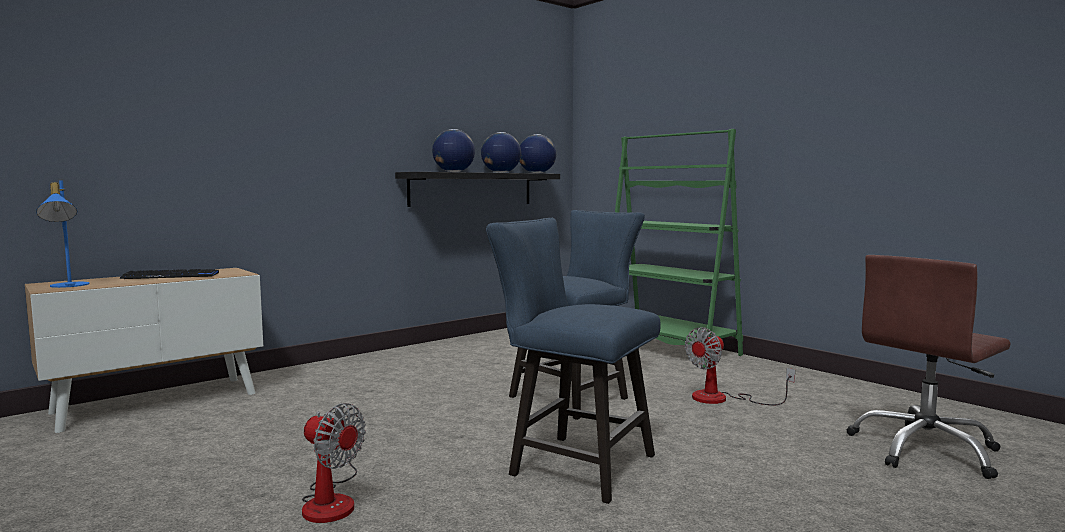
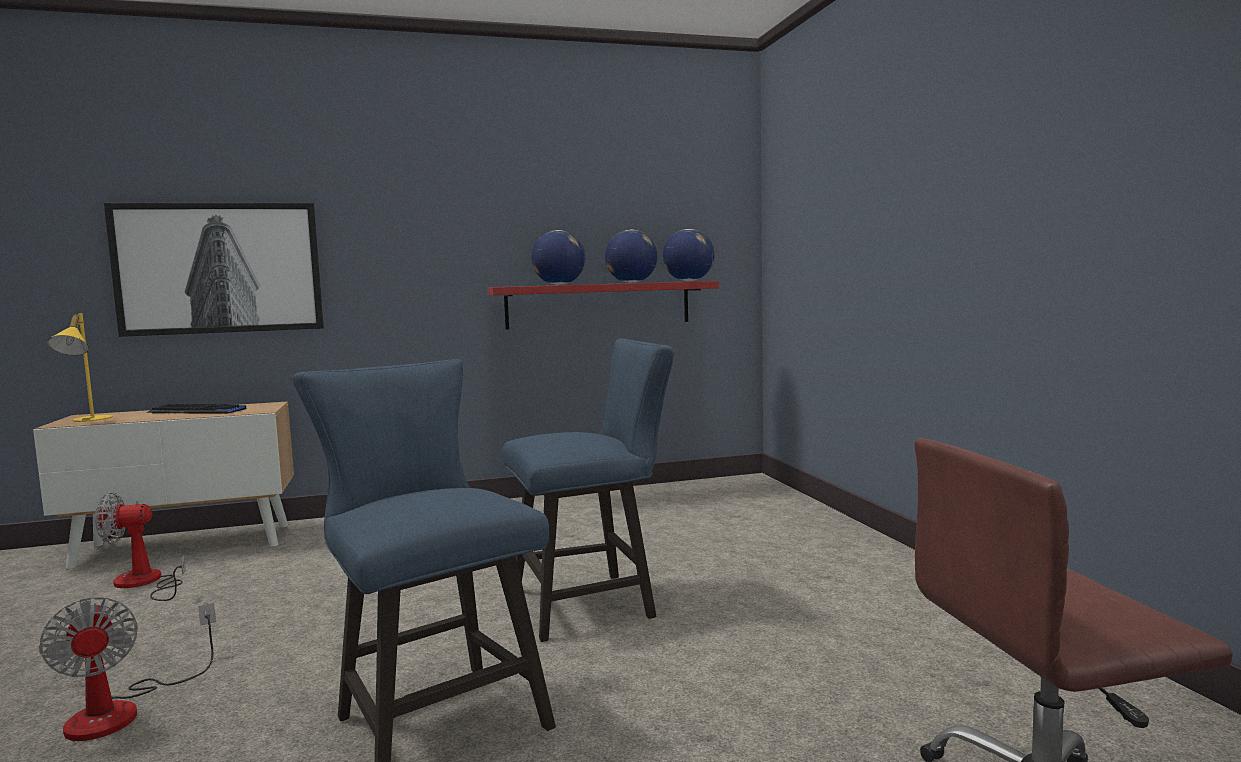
camera: 25 degrees right, 0 degrees up
(67, 286) = (86, 420): blue table lamp -> yellow table lamp
(173, 144) = (219, 268): none -> picture
(472, 189) = (598, 304): black shelf -> red shelf
(668, 348) = (830, 539): green bookcase -> none
(722, 399) = (794, 642): fan -> fan (145, 583)

